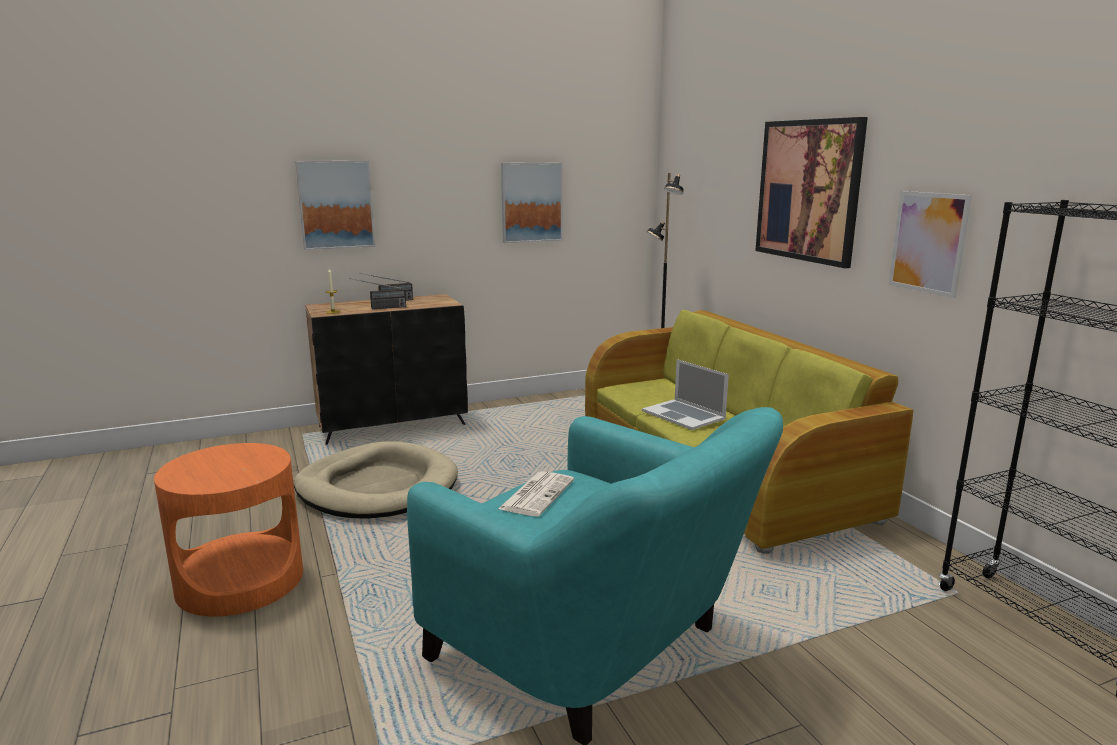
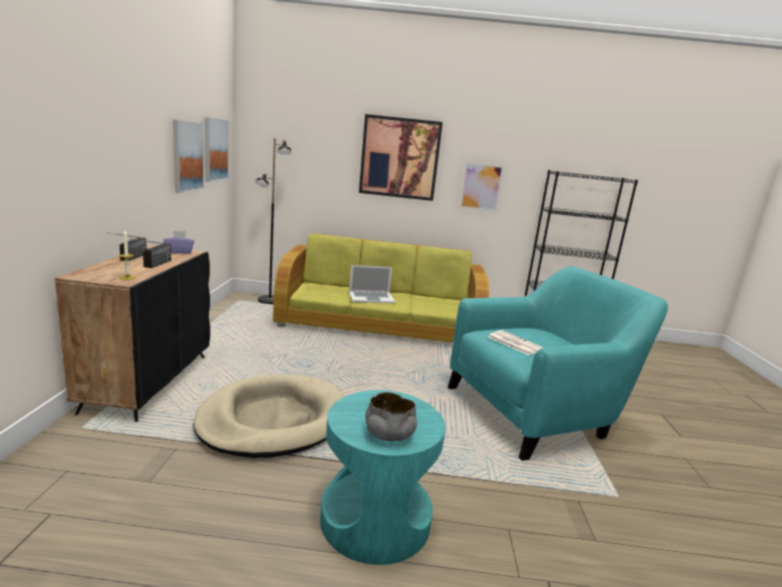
camera: 65 degrees left, 0 degrees up
(192, 472) = (388, 434): none -> grey bowl
(240, 580) = (375, 519): orange side table -> turquoise side table
(336, 205) = (72, 156): picture -> picture (215, 149)
(440, 302) = (179, 252): none -> purple tissue box

